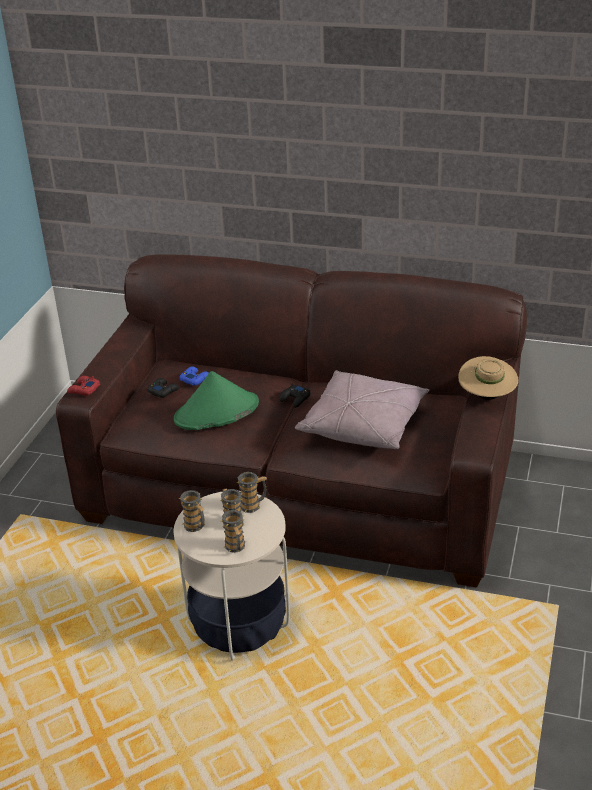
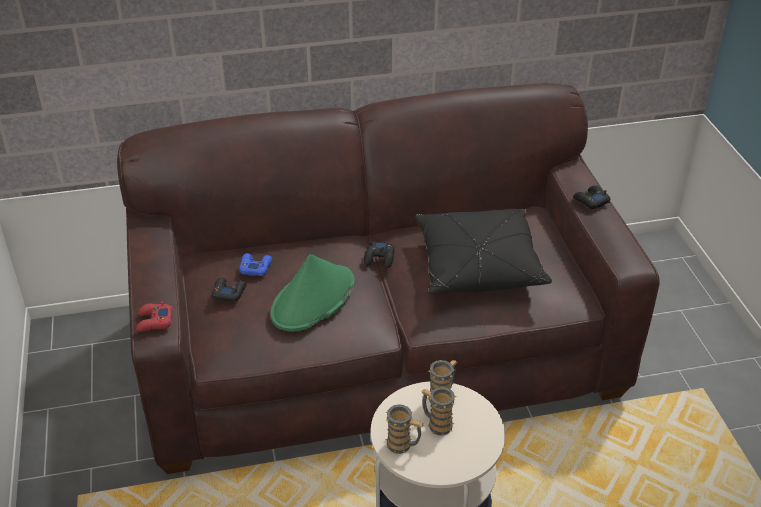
camera: 30 degrees left, 5 degrees up
(236, 548) = (467, 454): mug -> none
(363, 425) = (478, 266): purple pillow -> black pillow
(486, 396) = (590, 201): beige hat -> black game controller

